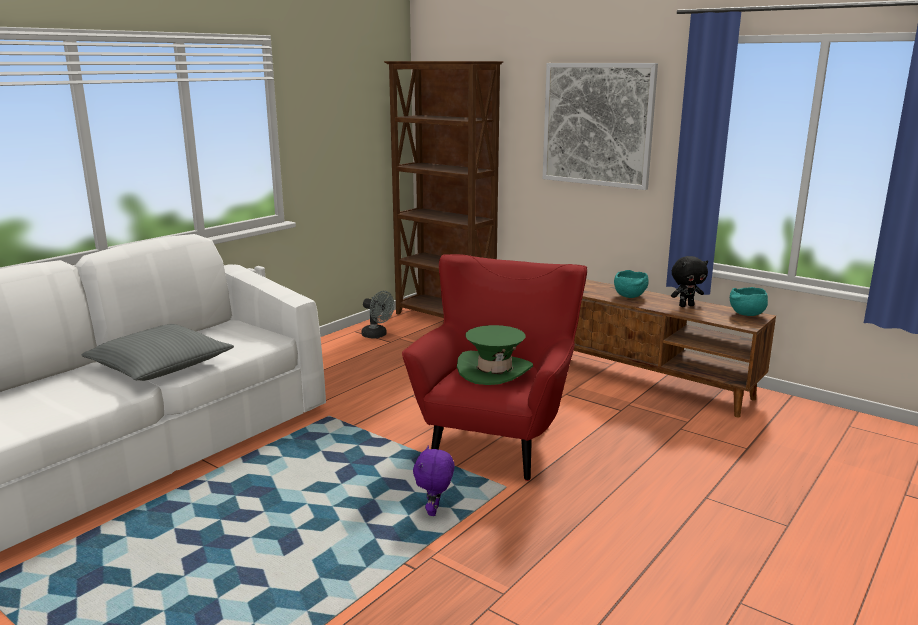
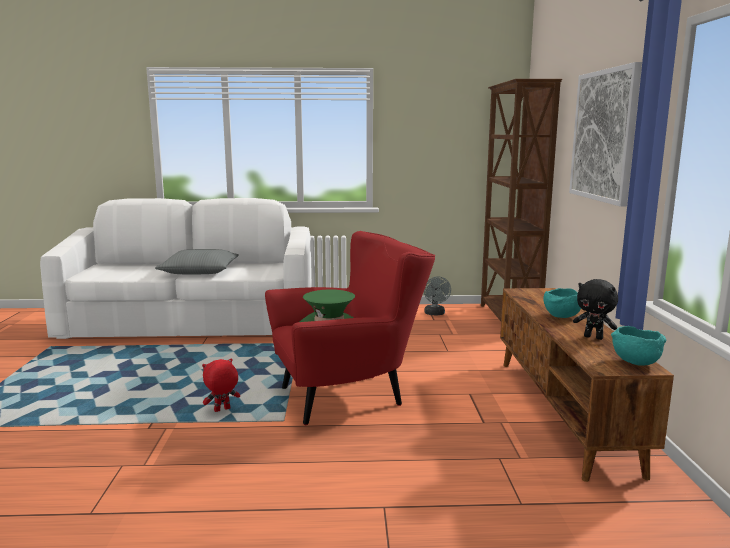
camera: 50 degrees right, 5 degrees down
(435, 511) = (222, 410): purple plush toy -> red plush toy

